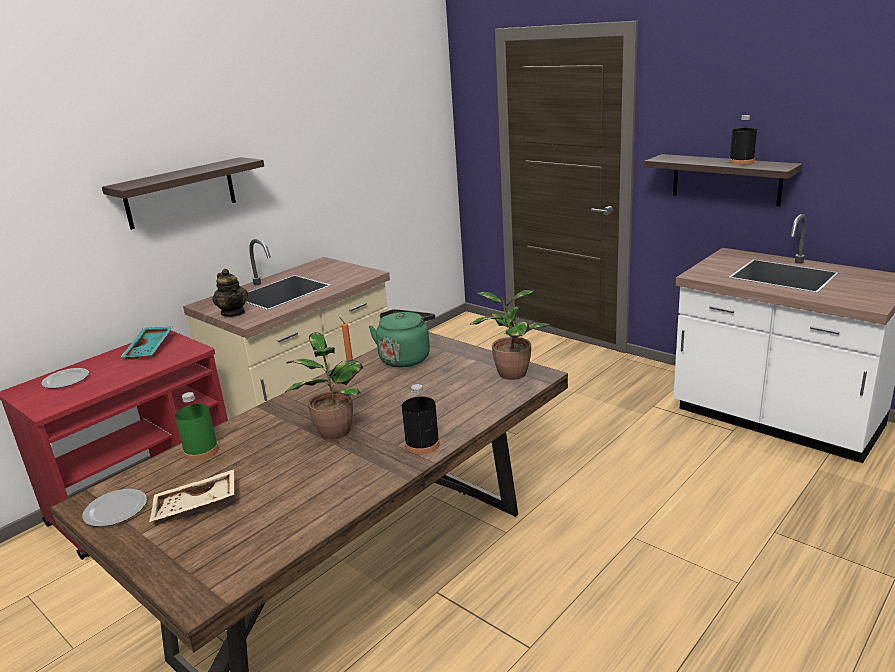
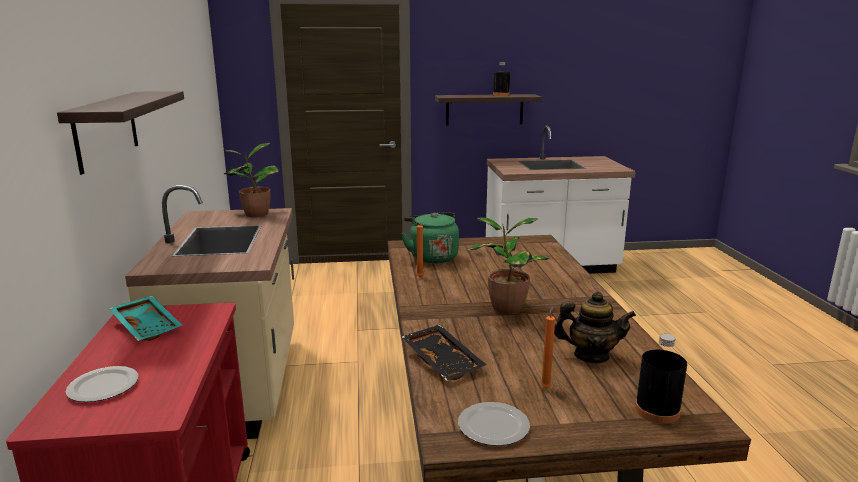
camera: 50 degrees left, 5 degrees down
(195, 506) = (546, 387): beige tray -> orange candle
(201, 451) = (444, 361): green bottle -> black tray
(233, 313) = (215, 264): teapot -> teapot (591, 355)
(422, 445) = (579, 291): black bottle -> black bottle (657, 411)
(510, 373) = (522, 244): potted plant -> potted plant (255, 214)

